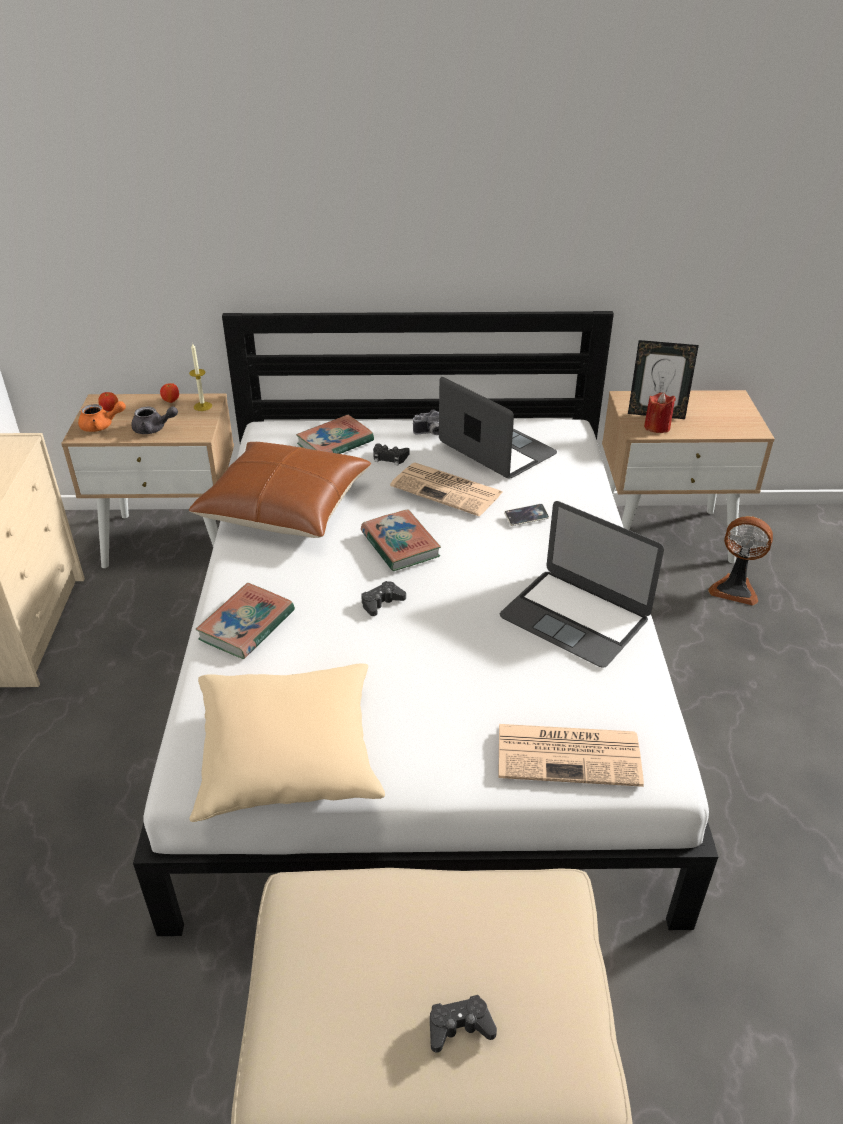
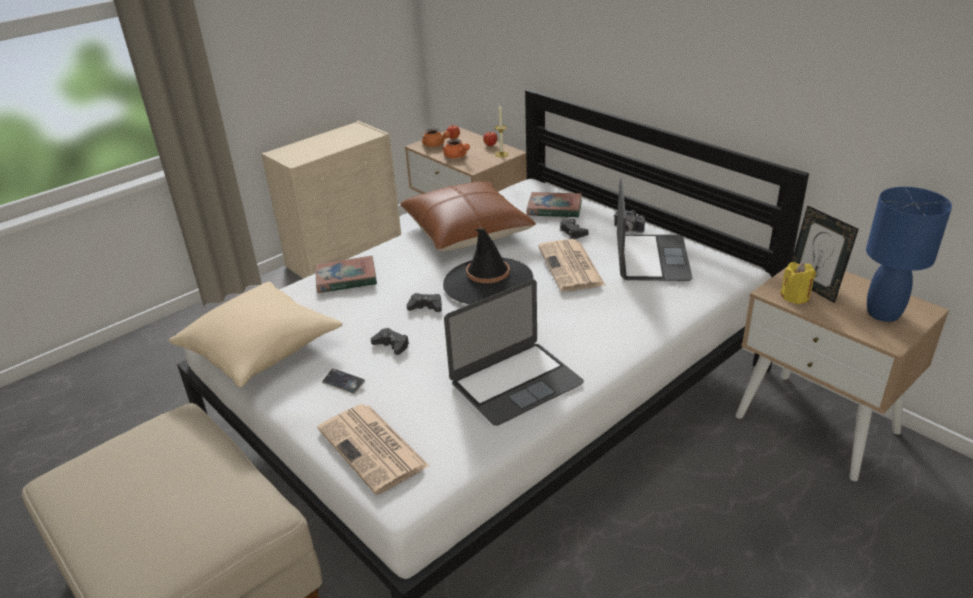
camera: 50 degrees right, 5 degrees down
(154, 429) = (456, 156): grey teapot -> orange teapot
(400, 545) = (488, 282): book -> black hat
(459, 1027) = (126, 521): black game controller -> black game controller (391, 345)
(526, 517) = (594, 308): phone -> phone (343, 383)
(574, 617) = (516, 382): laptop -> laptop turned 120 degrees counterclockwise
(657, 427) = (795, 296): red candle -> yellow candle
(720, 412) = (882, 313): none -> blue table lamp
(734, 588) = (820, 499): fan -> none

